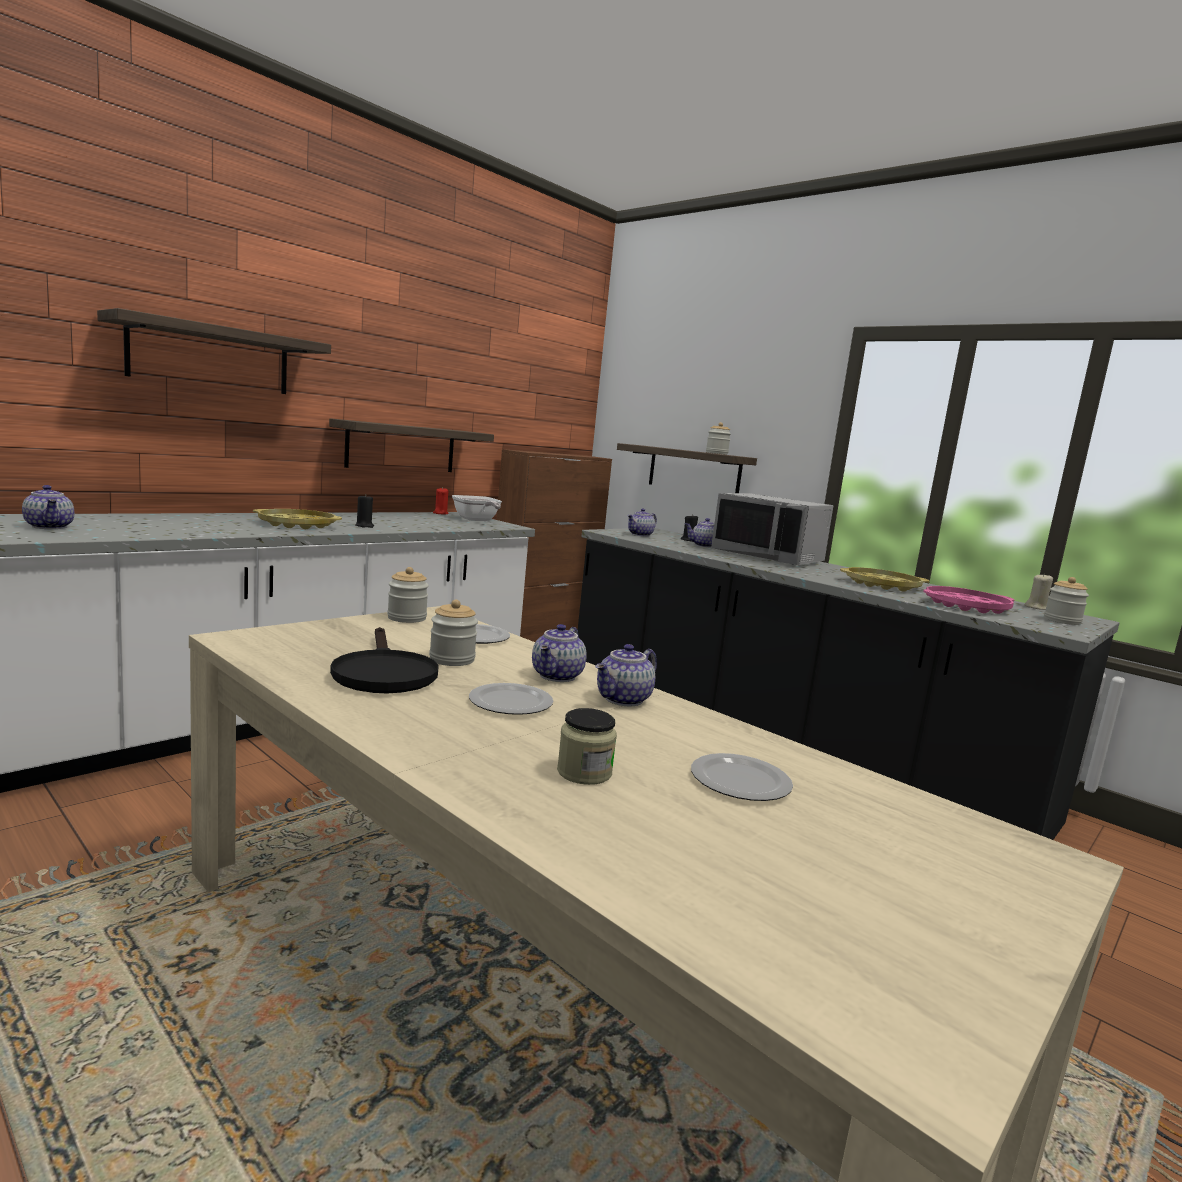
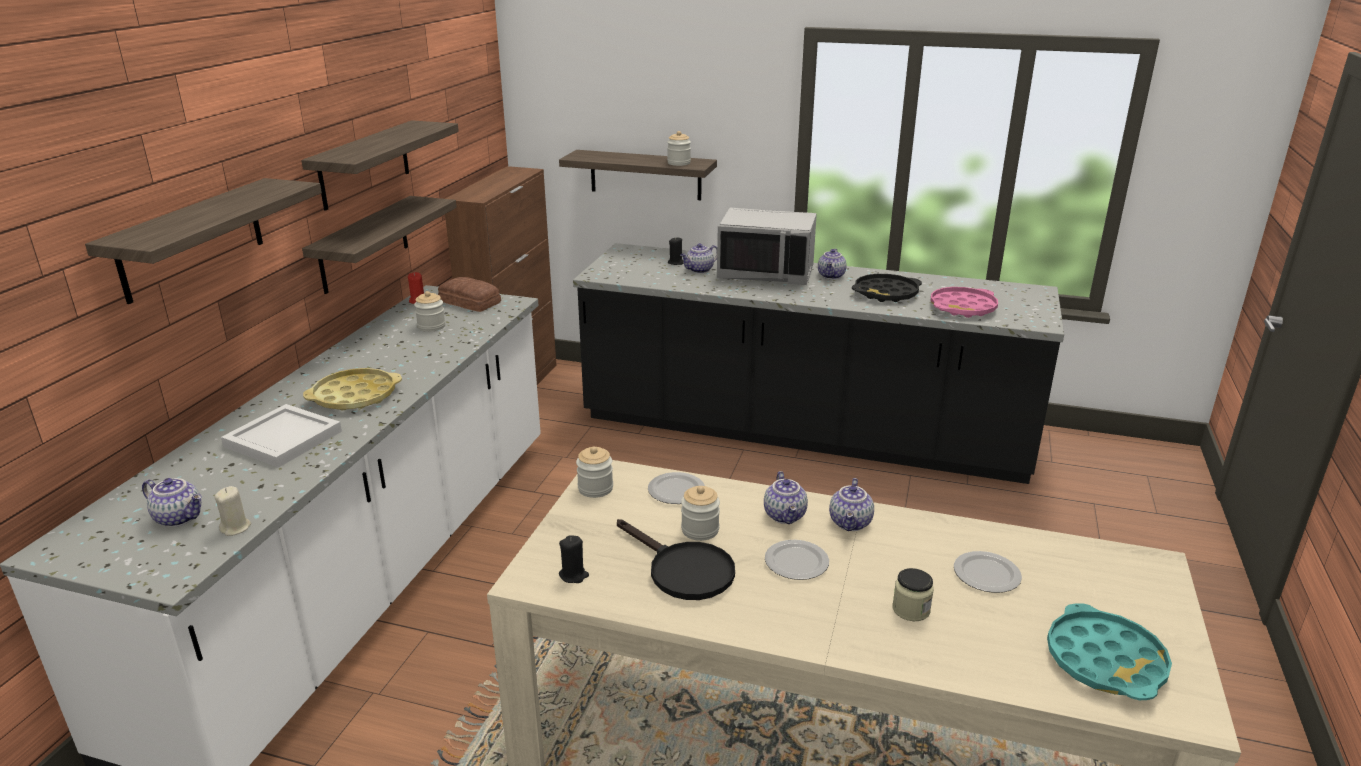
camera: 25 degrees left, 15 degrees up
(202, 524) = (281, 439): none -> white tray
(364, 526) = (408, 368): black candle -> black candle (573, 575)
(420, 383) = (364, 164): none -> shelf
(477, 520) = (469, 302): frying pan -> bread
(640, 535) = (630, 269): teapot -> teapot (832, 276)
(818, 919) = (1105, 661): none -> turquoise tray
(882, 585) = (886, 293): yellow tray -> black tray
(1036, 607) = (1000, 286): beige candle -> beige candle (236, 528)
(1062, 621) = (1029, 304): jar -> jar (431, 326)

